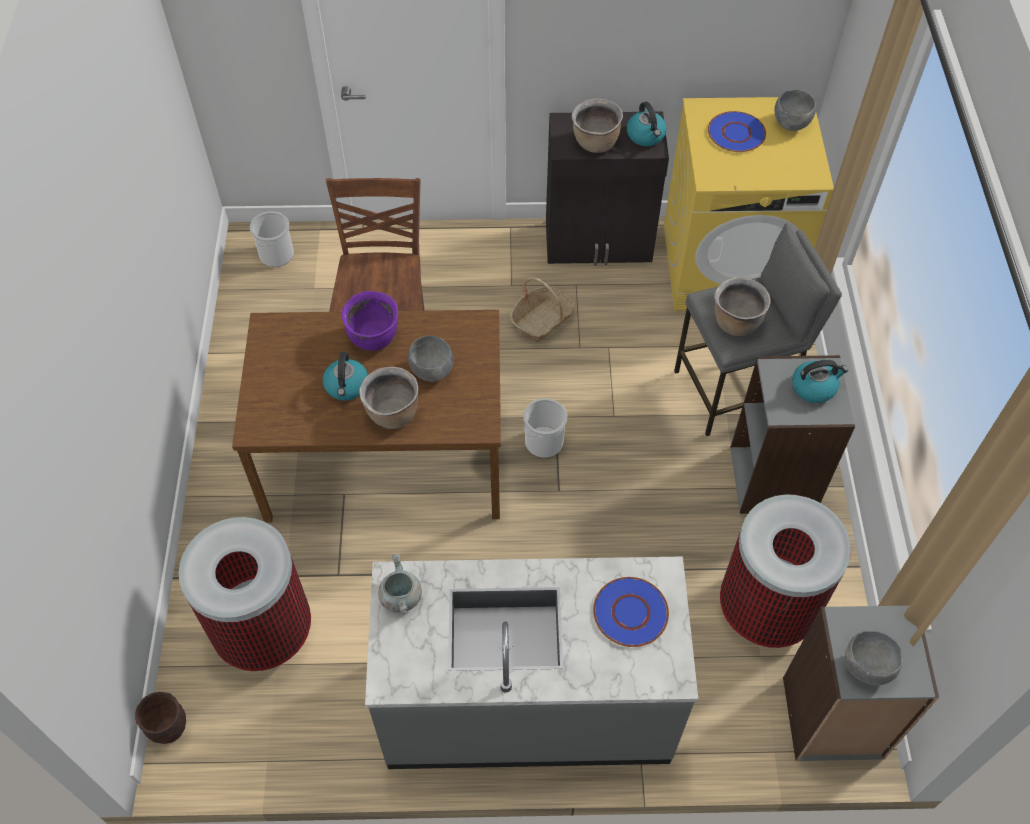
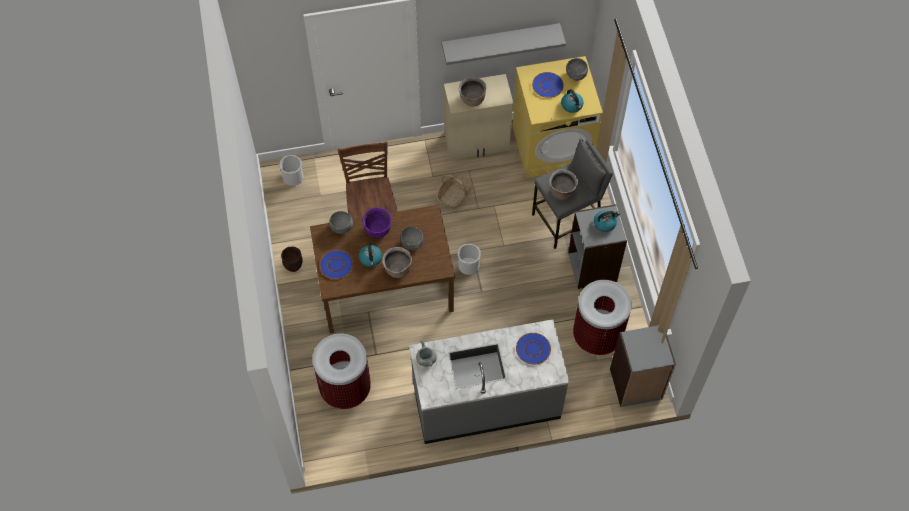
camera: 10 degrees left, 5 degrees up
(170, 731) = (312, 444): brown planter -> brown planter (293, 267)
(278, 387) = (336, 265): none -> blue plate
(599, 243) = (477, 142): black cabinet -> beige cabinet
(646, 136) = (499, 91): kettle -> kettle (572, 105)
(660, 31) = (500, 40): none -> grey shelf
(867, 668) = (643, 356): grey bowl -> grey bowl (342, 228)

